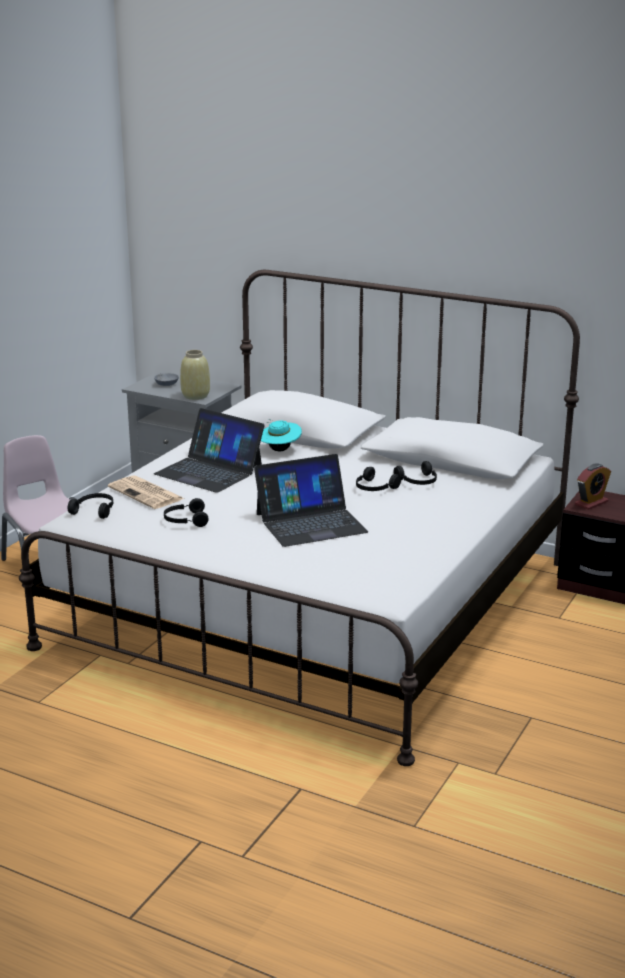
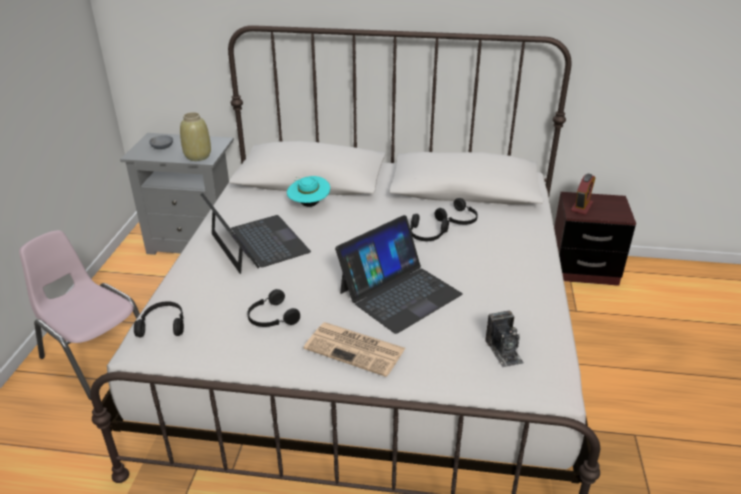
camera: 20 degrees left, 10 degrees up
(147, 493) = (209, 287): newspaper -> newspaper (356, 349)
(209, 471) = (257, 243): laptop -> laptop turned 135 degrees counterclockwise
(369, 572) = (504, 351): none -> camera

